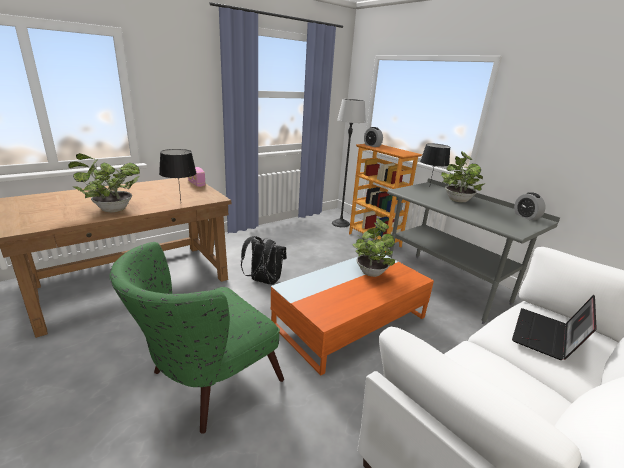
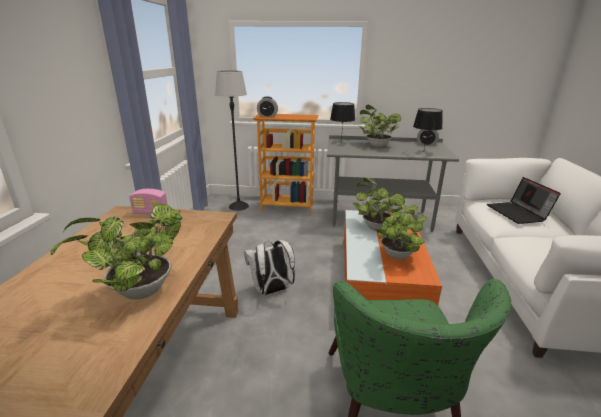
camera: 45 degrees left, 0 degrees up
(180, 203) = (199, 239): black table lamp -> black table lamp (423, 152)
(263, 281) = (271, 291): black backpack -> white backpack
(337, 296) = (396, 256): none -> potted plant

